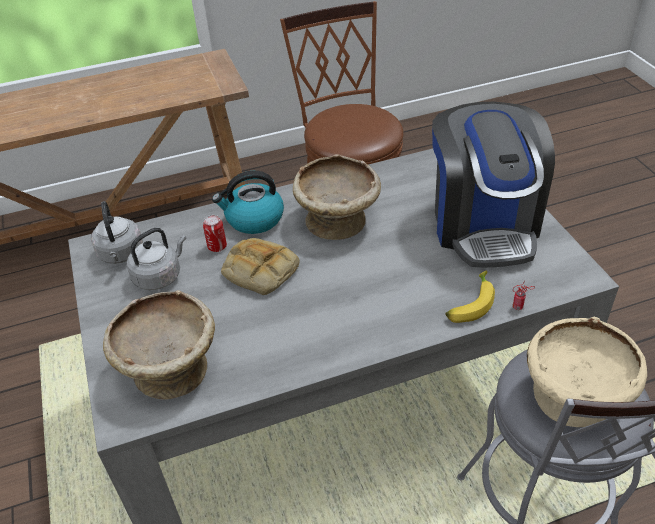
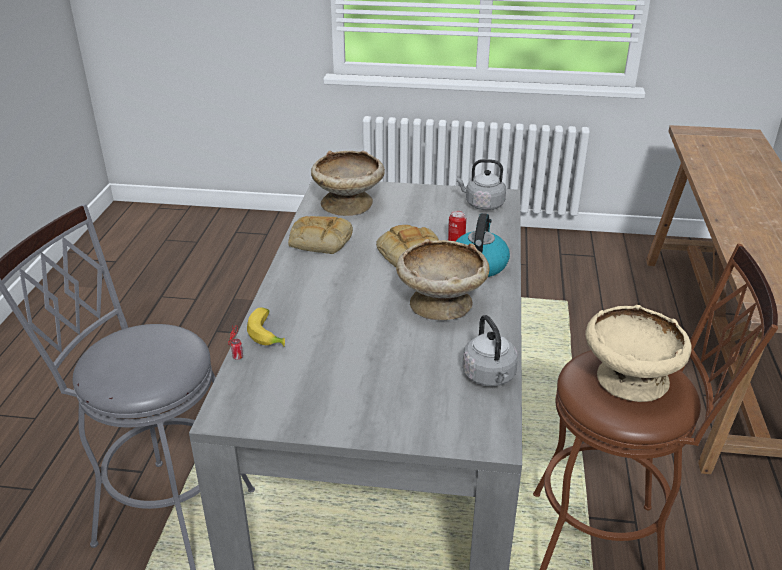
camera: 115 degrees right, 10 degrees down
(160, 276) = (442, 214): grey kettle -> grey kettle (490, 377)
(279, 351) = (319, 241): none -> bread
(483, 224) = (354, 387): coffee machine -> none
(574, 397) = (138, 351): beige bowl -> beige bowl (629, 380)

